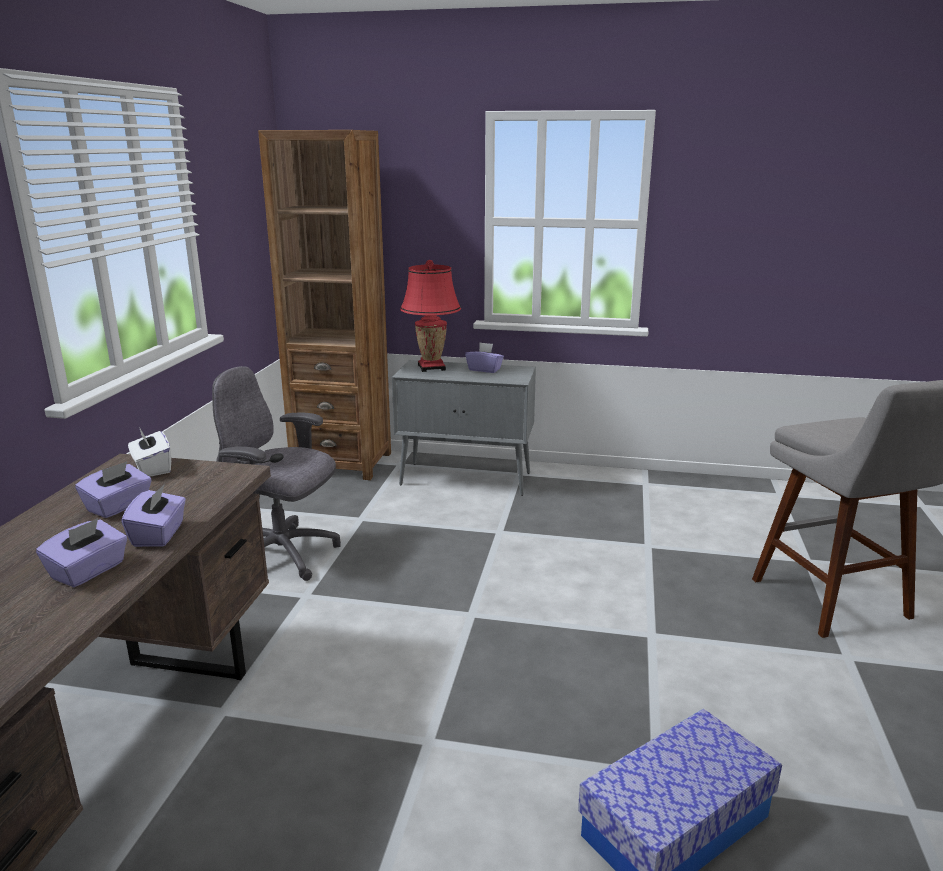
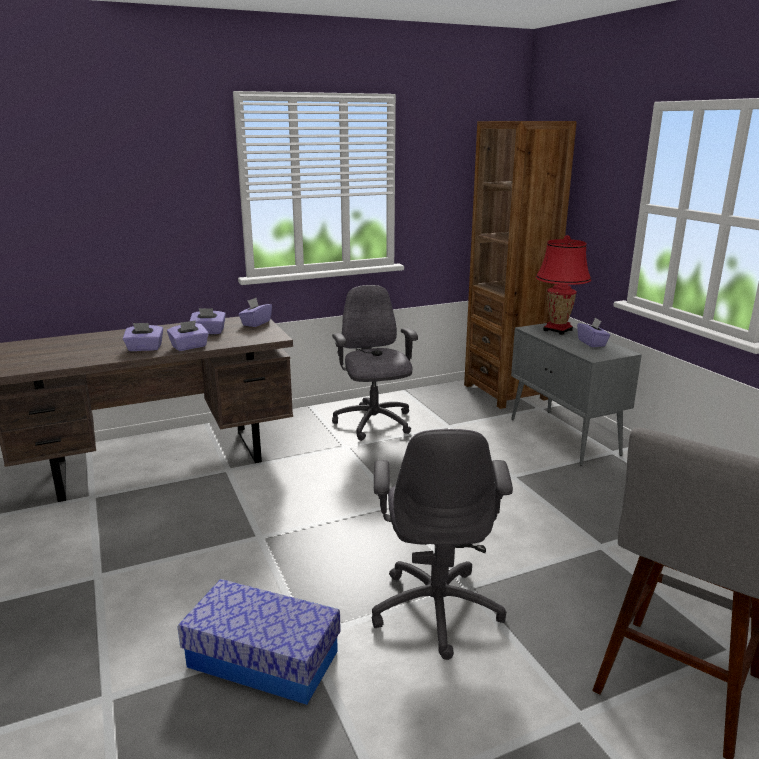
camera: 55 degrees right, 0 degrees up
(152, 468) = (256, 323): white tissue box -> purple tissue box
(670, 666) = (437, 608): none -> grey office chair

